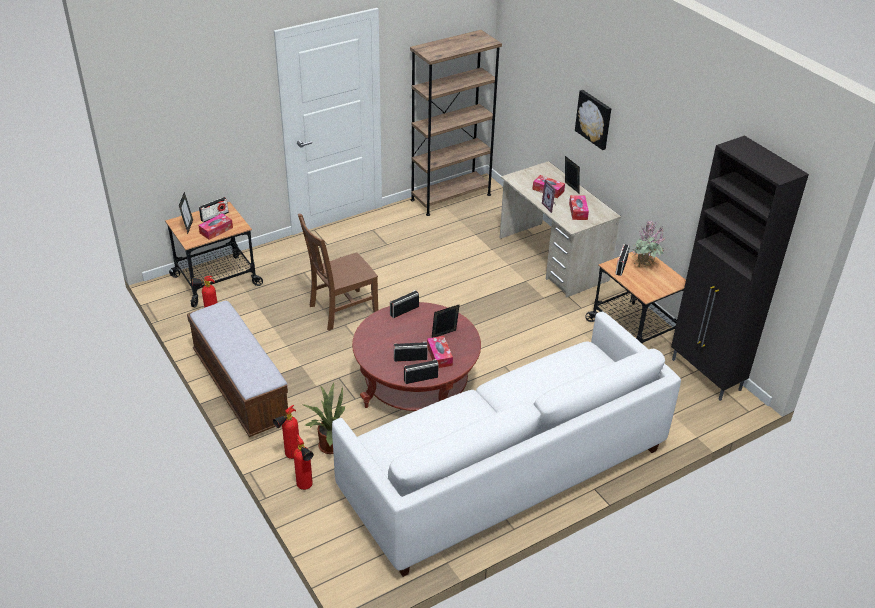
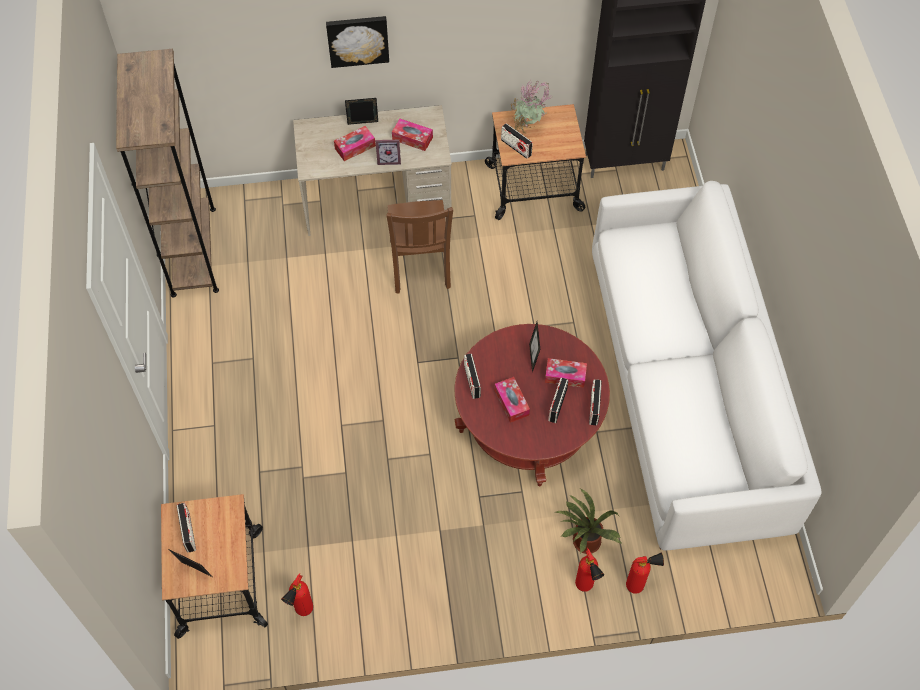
camera: 65 degrees left, 20 degrees up
(216, 230) = (224, 538): tissue box -> tissue box (511, 402)
(240, 387) = (448, 609): bench -> none
(341, 310) = (358, 453): brown chair -> brown chair (420, 266)

